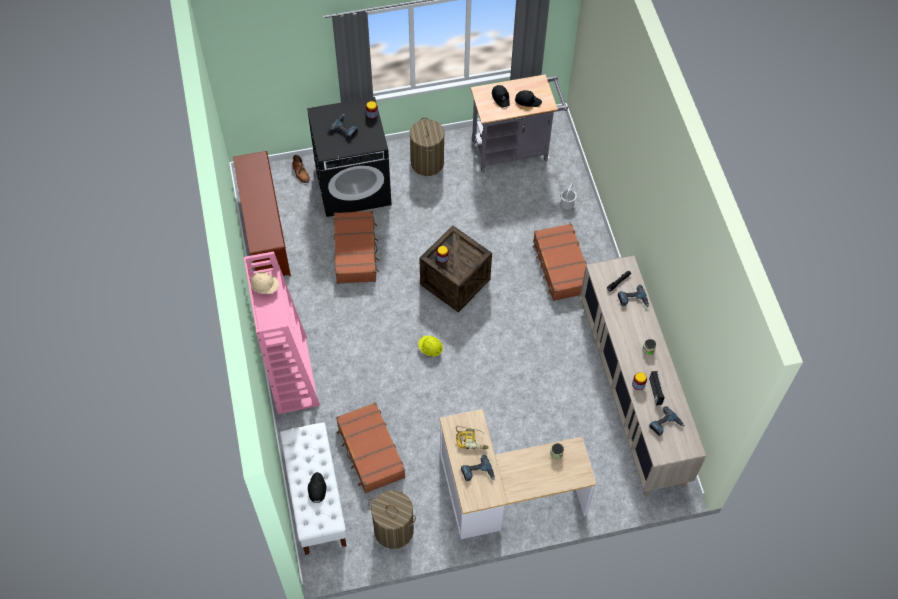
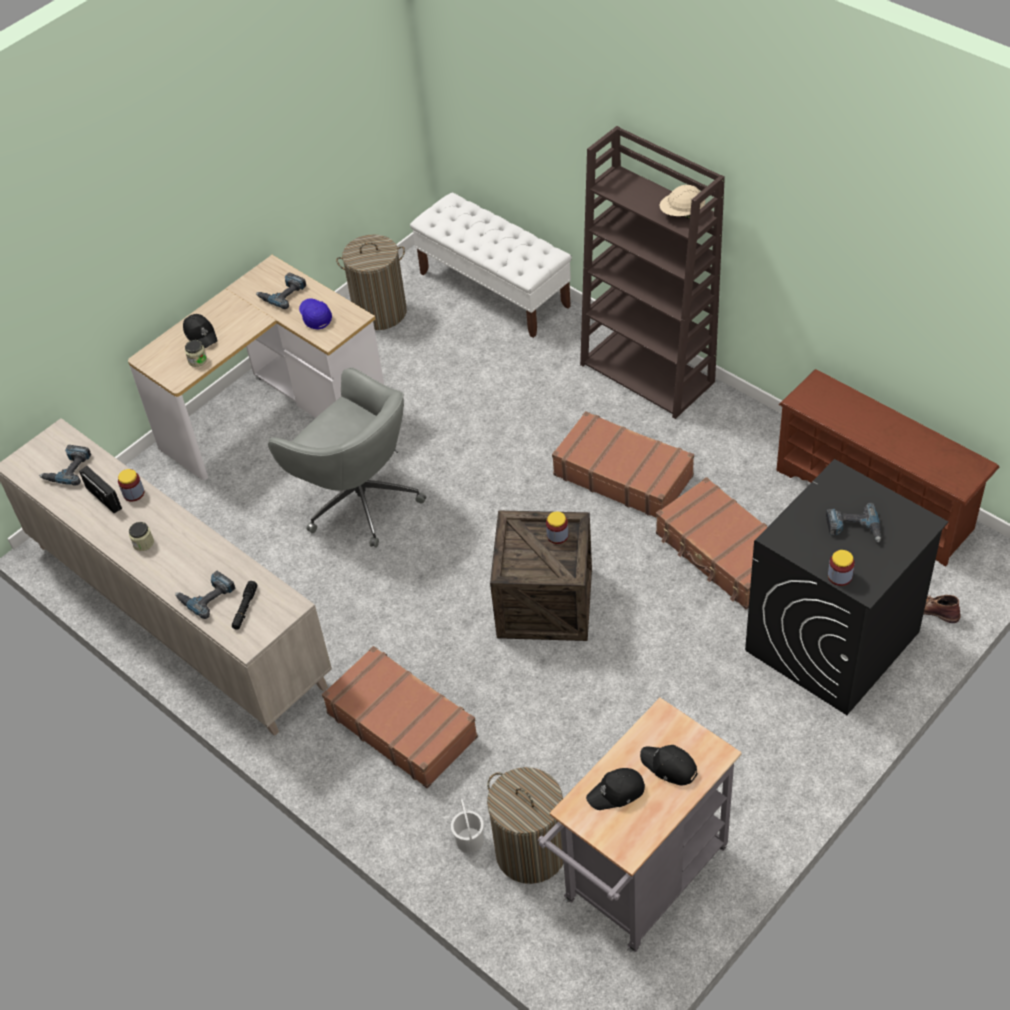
camera: 150 degrees right, 10 degrees down
(291, 374) = (649, 373): pink bookcase -> brown bookcase
(316, 489) = (474, 230): black cap -> black cap (201, 334)
(370, 452) = (474, 359): brown suitcase -> brown suitcase (623, 475)
(427, 163) = (760, 756): laundry basket -> laundry basket (530, 852)
(430, 349) = (501, 500): yellow hard hat -> none
(471, 440) = (315, 317): power drill -> blue cap
(499, 399) = (359, 499): none -> grey office chair

